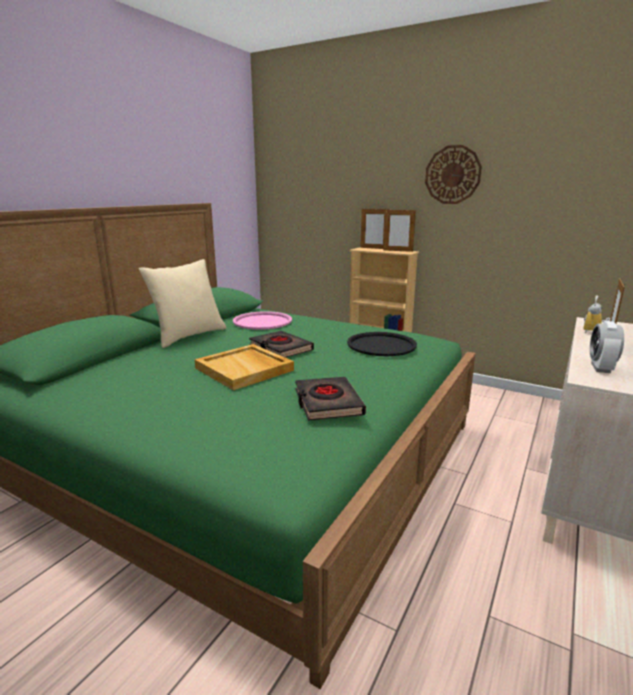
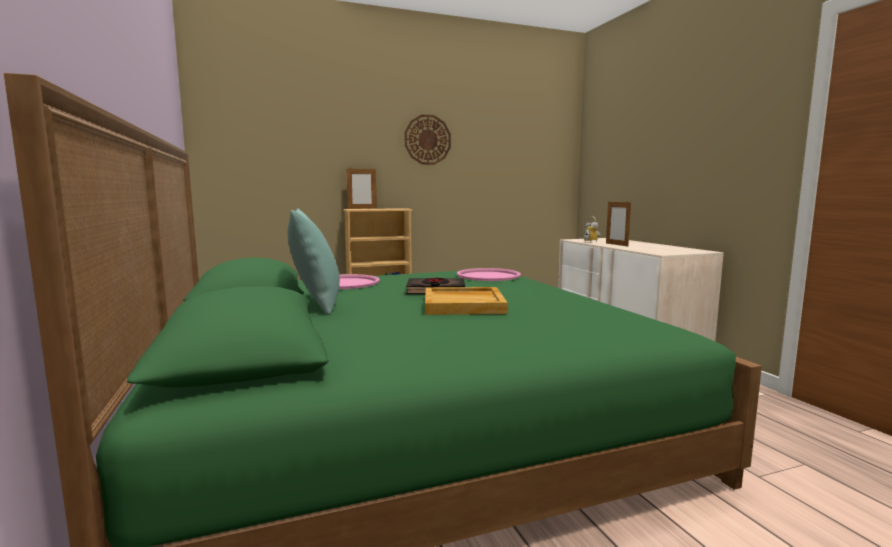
camera: 50 degrees left, 10 degrees down
(189, 336) = (316, 304): beige pillow -> turquoise pillow
(327, 403) = (577, 302): black book -> none
(381, 345) = (488, 276): black tray -> pink tray
(398, 250) = (391, 208): picture frame -> none
(600, 368) = (648, 250): alarm clock -> none

